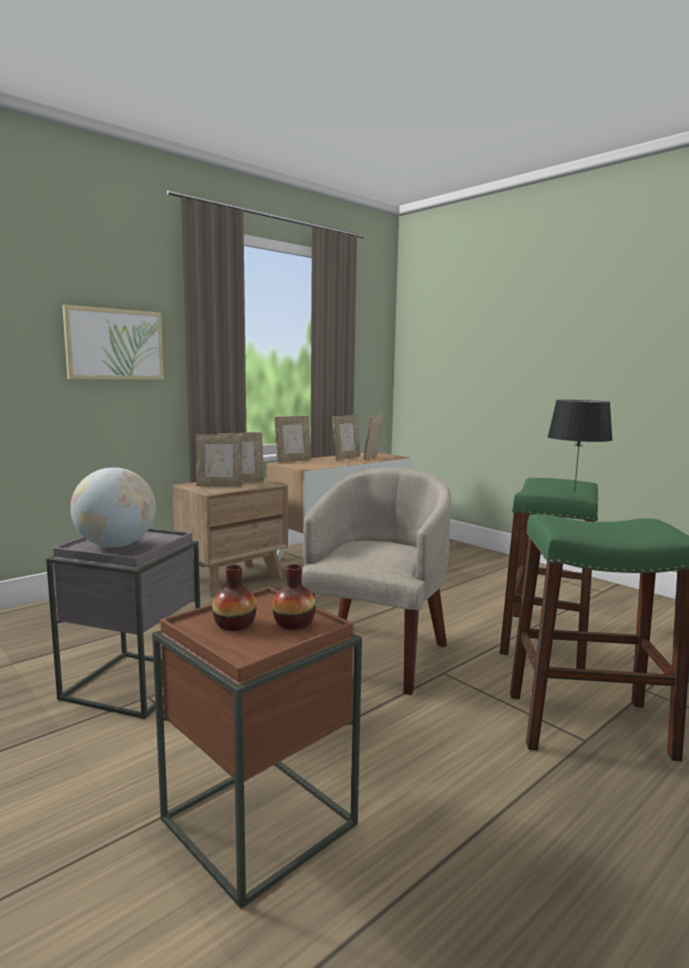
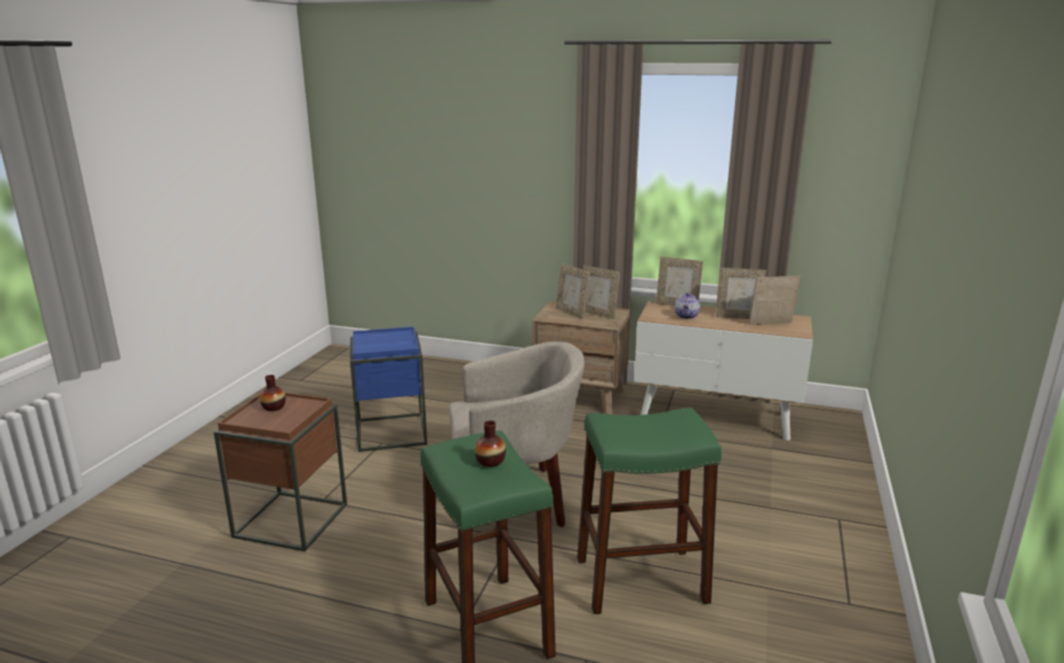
camera: 60 degrees right, 10 degrees up
(115, 344) = (524, 176): picture -> none
(116, 545) = (376, 341): globe -> none
(133, 683) = (392, 432): grey side table -> blue side table
(294, 623) = (284, 420): vase -> vase (490, 461)
(320, 463) = (686, 316): none -> teapot
(575, 492) = (629, 437): black table lamp -> none

